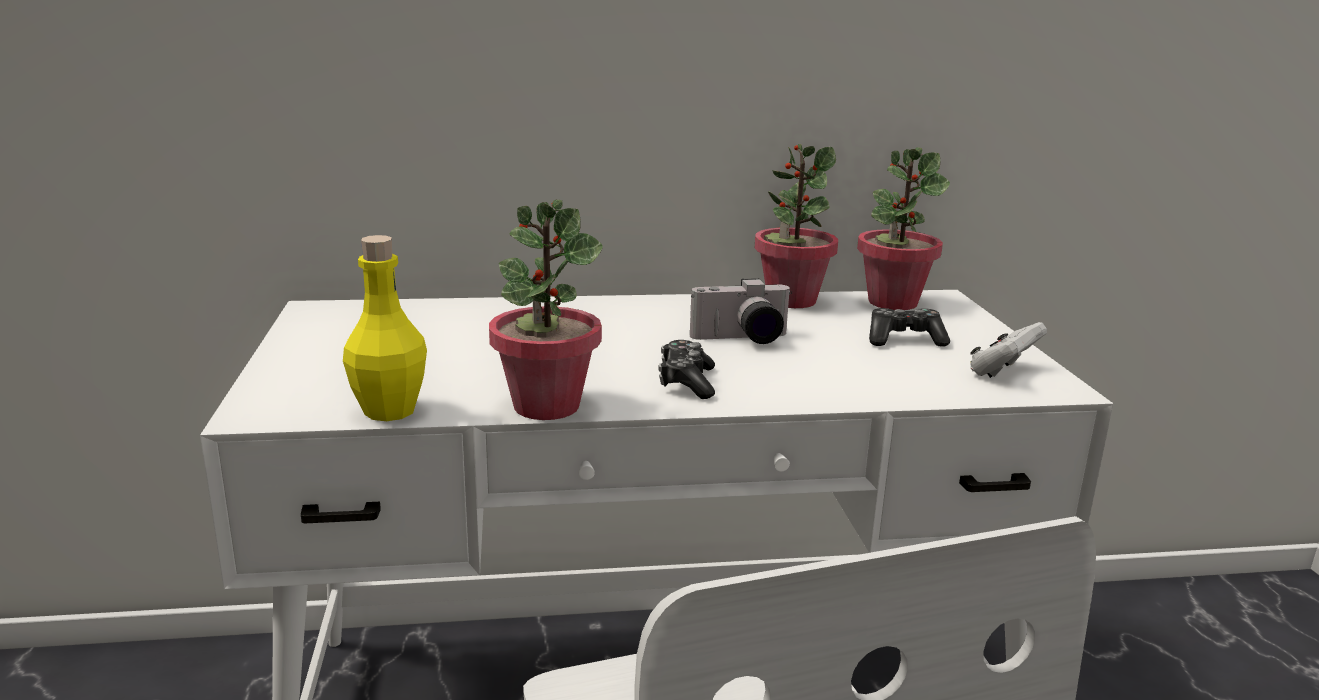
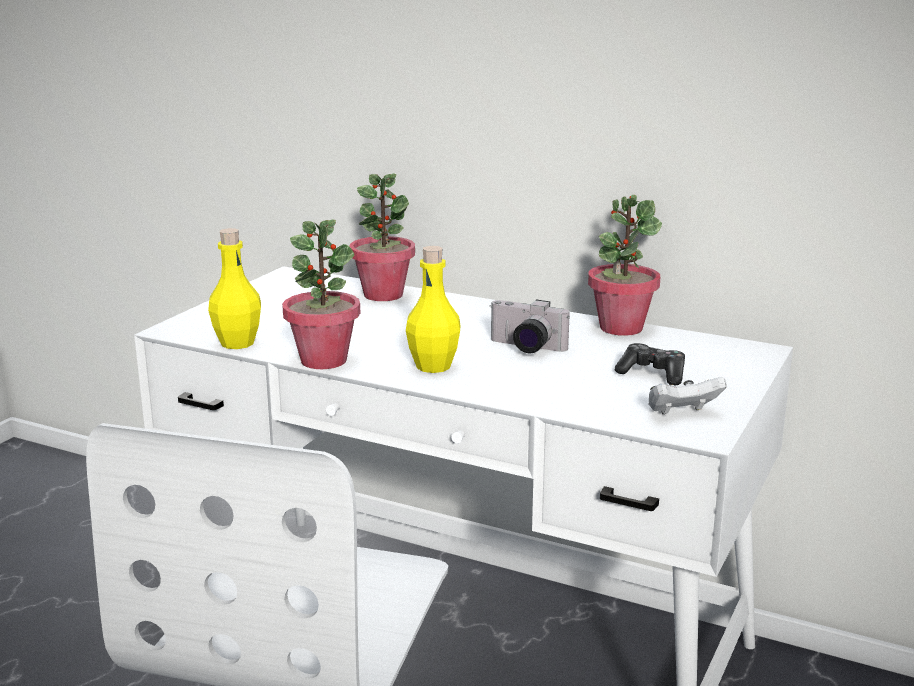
camera: 35 degrees right, 0 degrees up
(686, 382) = (433, 366): game controller -> yellow bottle
(892, 302) = (705, 345): potted plant -> potted plant (383, 295)

